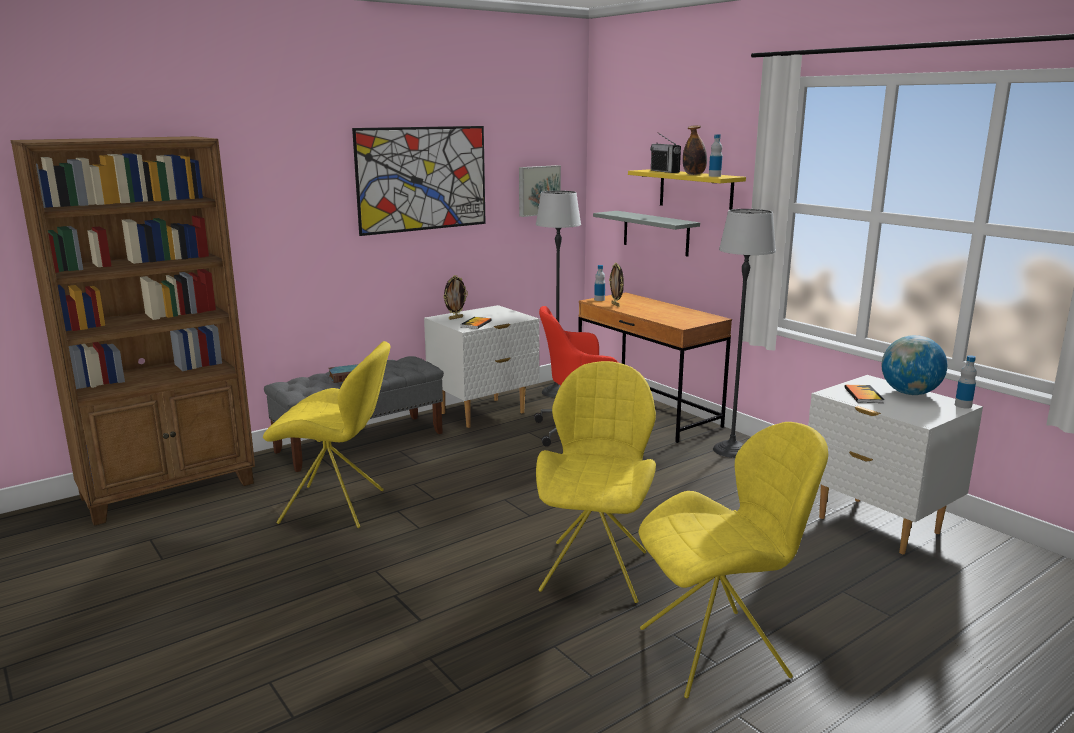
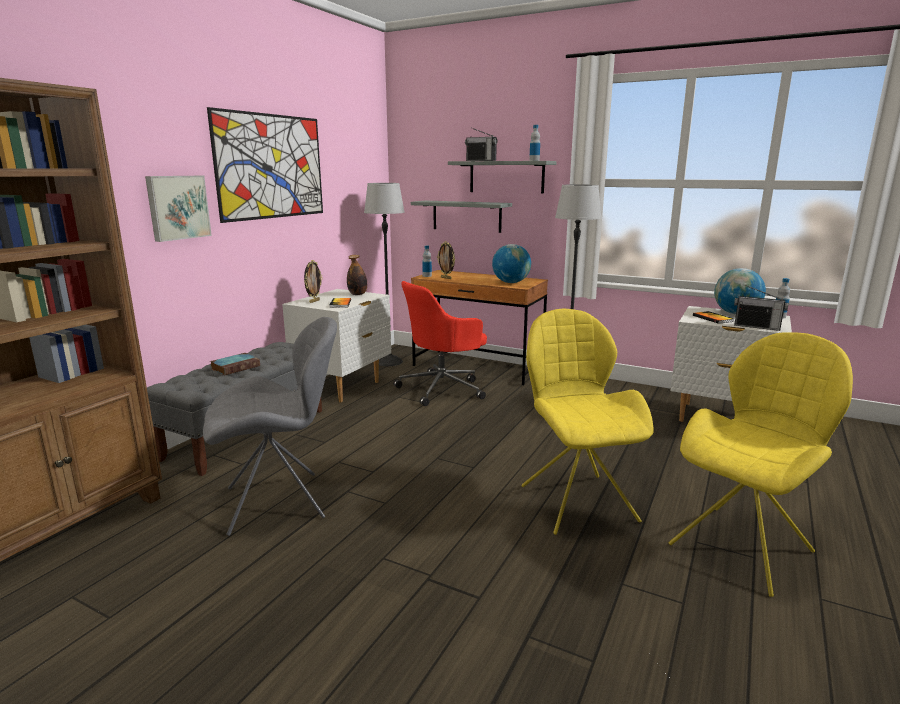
camera: 25 degrees left, 0 degrees up
(336, 507) = (280, 502): yellow chair -> grey chair
(538, 190) = (358, 183): picture -> picture (177, 207)
(679, 318) = (511, 282): none -> globe
(694, 174) = (513, 160): bottle -> bottle (357, 294)
(695, 191) = (506, 177): yellow shelf -> grey shelf
(900, 414) = (757, 327): none -> radio

